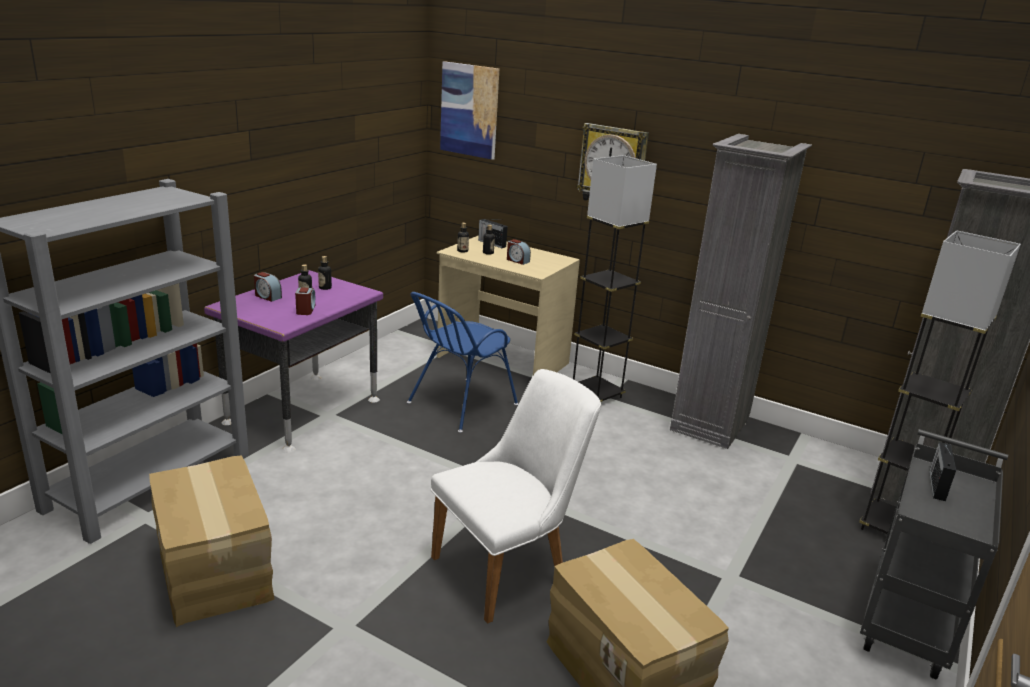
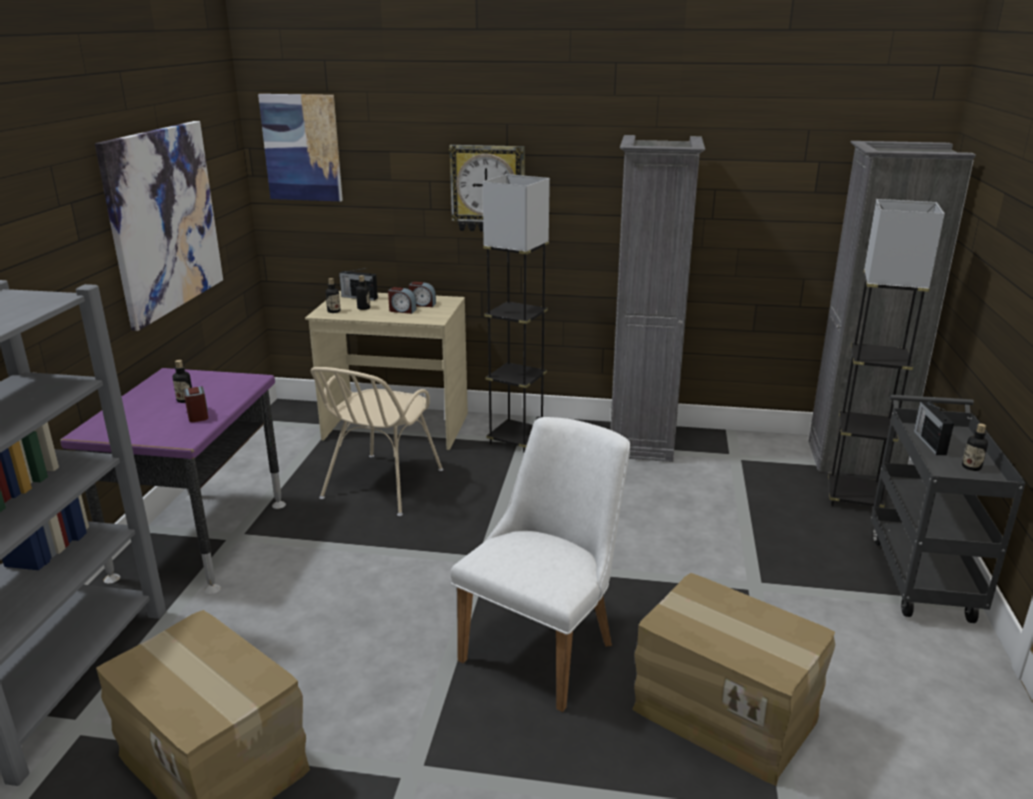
camera: 20 degrees left, 0 degrees up
(267, 296) = (136, 409): alarm clock -> alarm clock (422, 304)
(325, 288) = (200, 384): bottle -> bottle (971, 467)
(333, 154) = (164, 220): none -> picture
(460, 405) = (381, 486): blue chair -> beige chair

